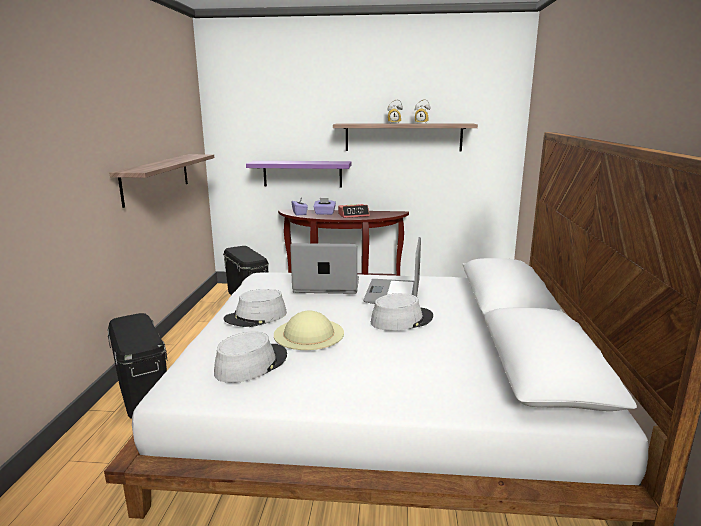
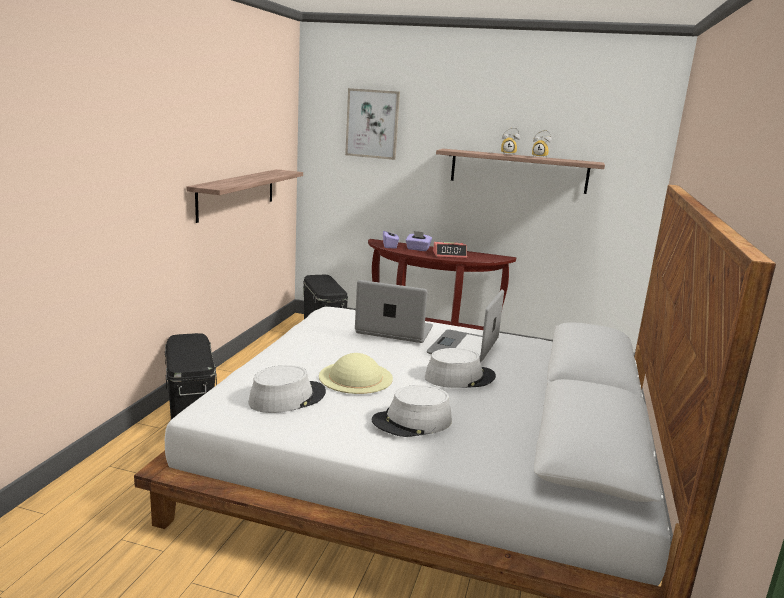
camera: 10 degrees right, 0 degrees up
(256, 317) = (309, 352): grey hat -> grey hat (412, 422)
(270, 107) = (372, 124): none -> picture
(302, 173) = (399, 201): purple shelf -> none

